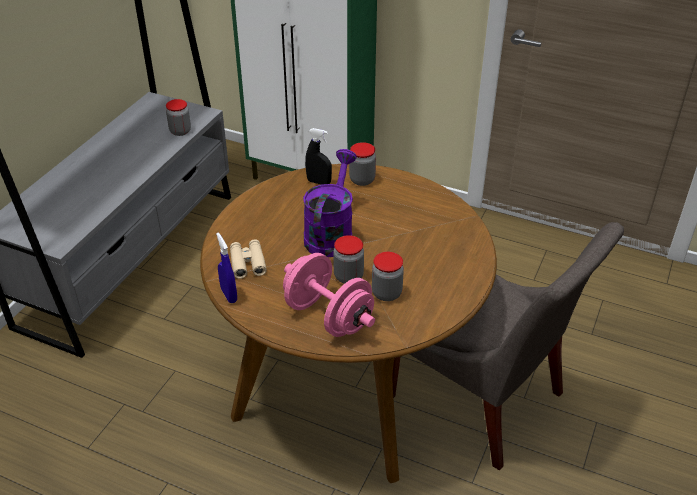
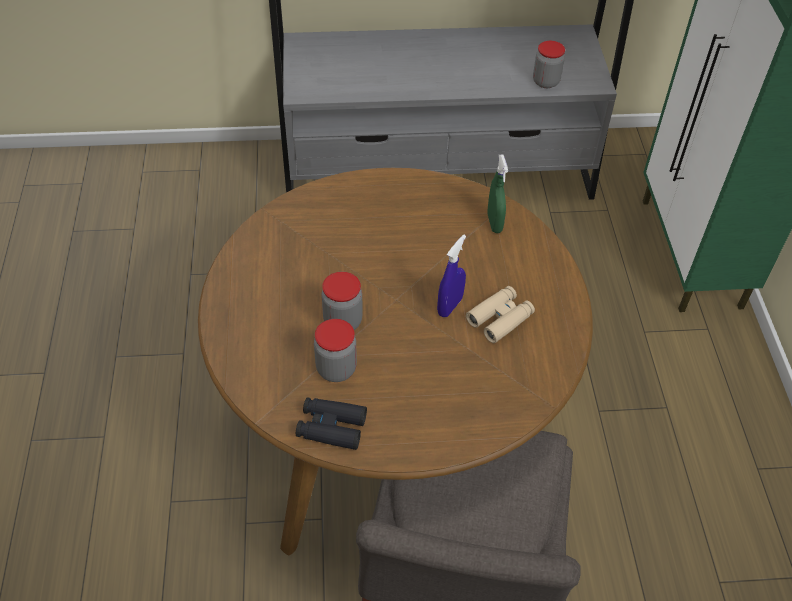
camera: 60 degrees right, 10 degrees up
(229, 295) = (250, 235): blue spray bottle -> blue spray bottle (450, 306)
(247, 263) = (309, 226): beige binoculars -> beige binoculars (500, 318)
(319, 182) = (494, 223): black spray bottle -> green spray bottle
(328, 316) = (266, 331): pink dumbbell -> none
(330, 233) = (407, 274): purple watering can -> none
(362, 180) = (532, 260): jar -> none
(432, 312) = (331, 427): none -> black binoculars

